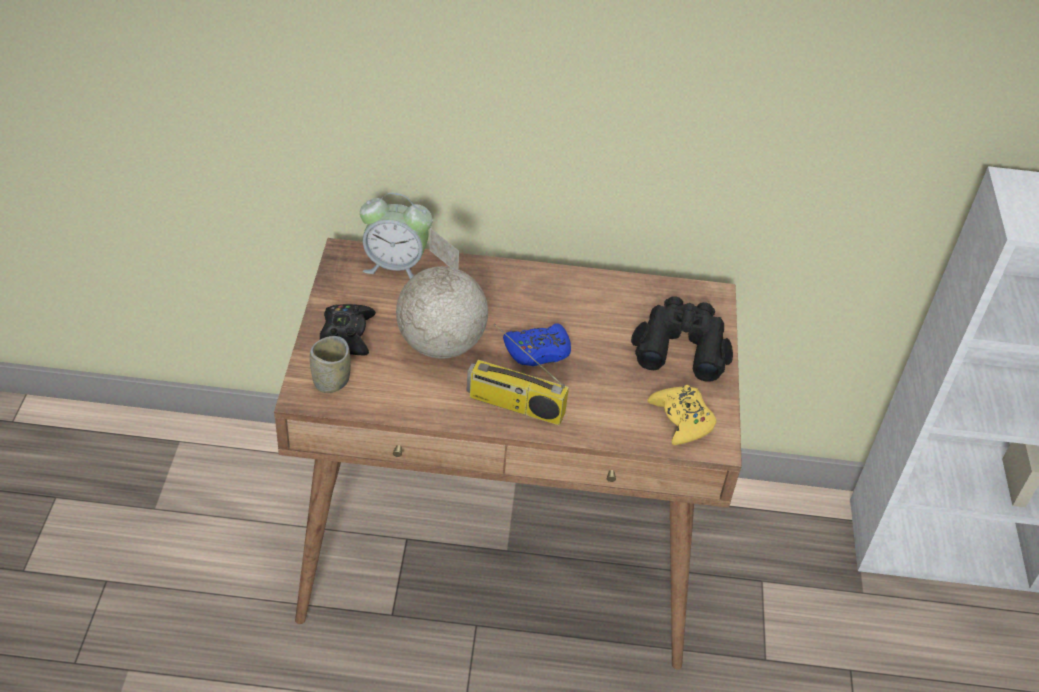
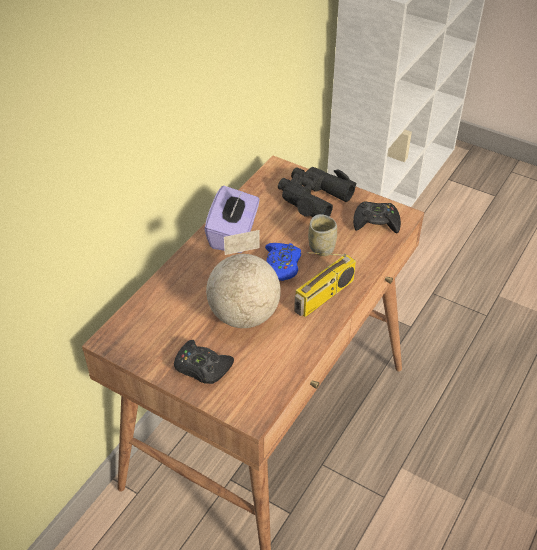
camera: 60 degrees left, 0 degrees up
(331, 381) = (246, 393): cup -> cup (321, 248)
(395, 265) = (144, 314): alarm clock -> none
(564, 295) = (234, 234): none -> purple tissue box
(681, 420) = (376, 222): yellow game controller -> black game controller

